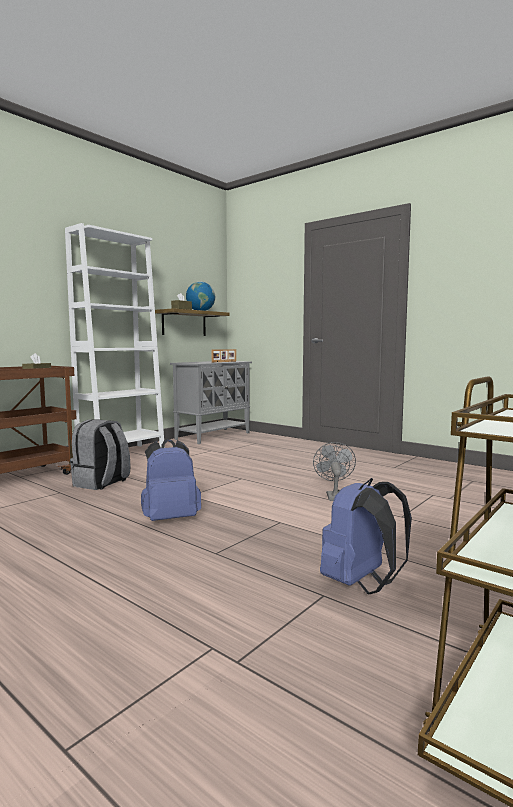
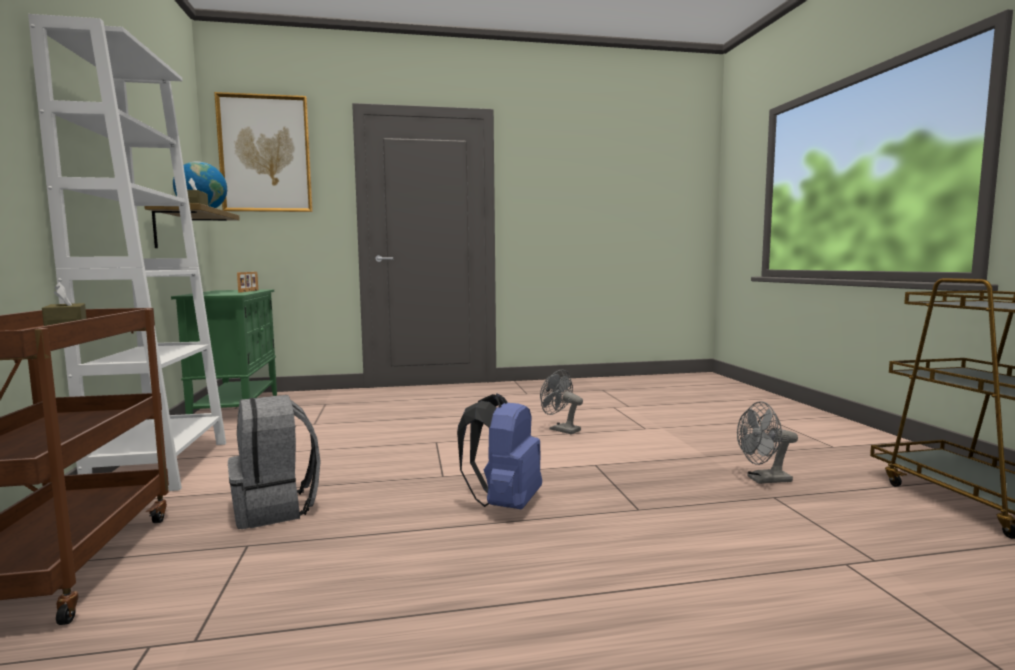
camera: 50 degrees left, 0 degrees up
(213, 436) = (236, 408): grey cabinet -> green cabinet
(255, 269) = (265, 154): none -> picture
(361, 584) = (763, 480): blue backpack -> grey fan

